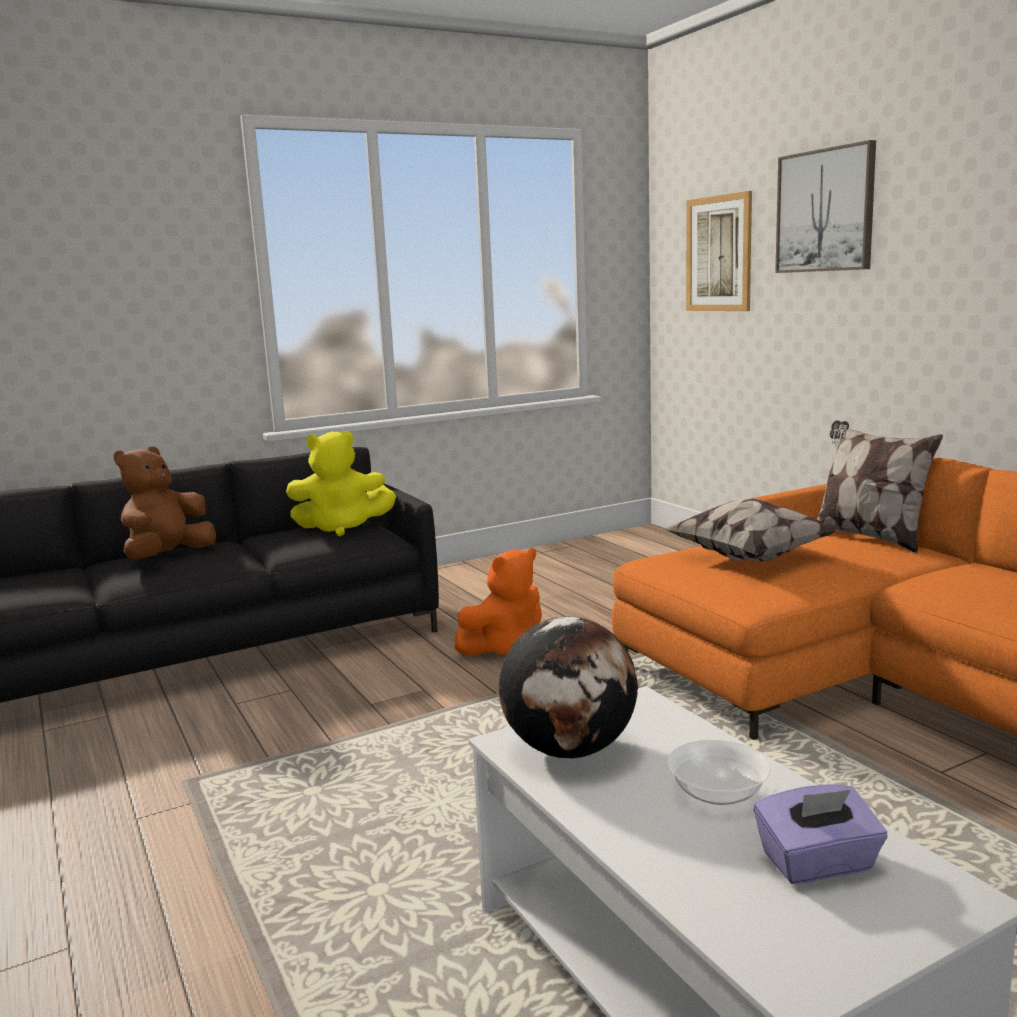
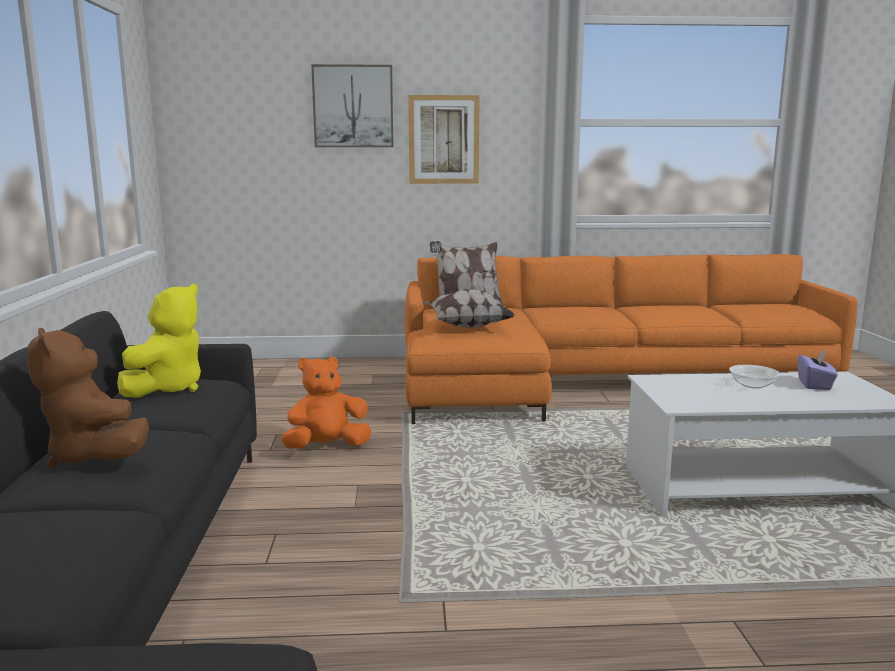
camera: 65 degrees left, 0 degrees up
(504, 648) = (327, 447): orange plush toy -> orange plush toy turned 105 degrees counterclockwise
(570, 750) = (695, 397): globe -> none
(718, 254) = (246, 130): picture -> picture (443, 139)

